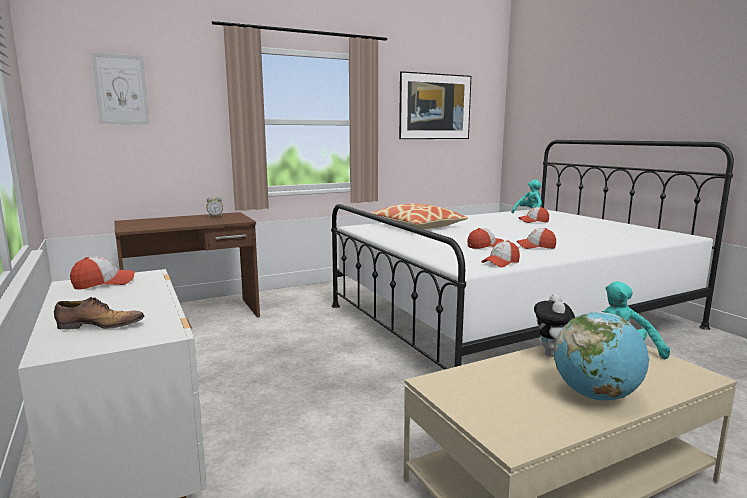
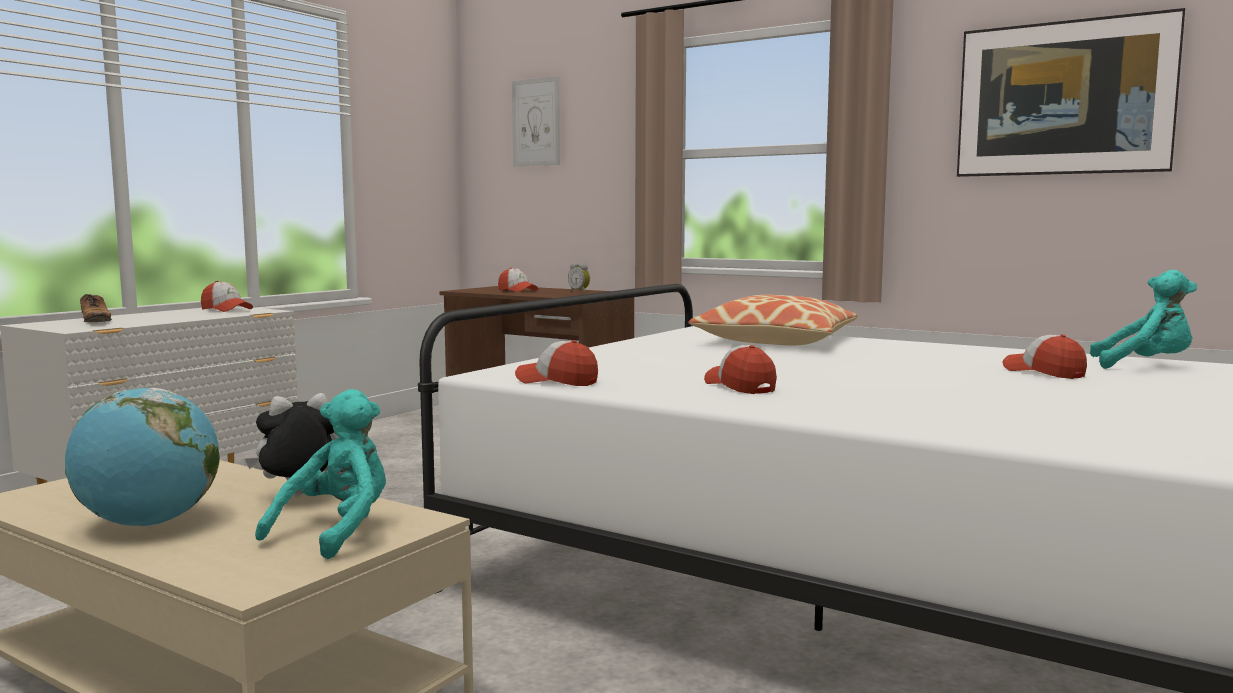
camera: 60 degrees right, 5 degrees down
(485, 246) = (681, 369): cap -> cap (517, 290)

